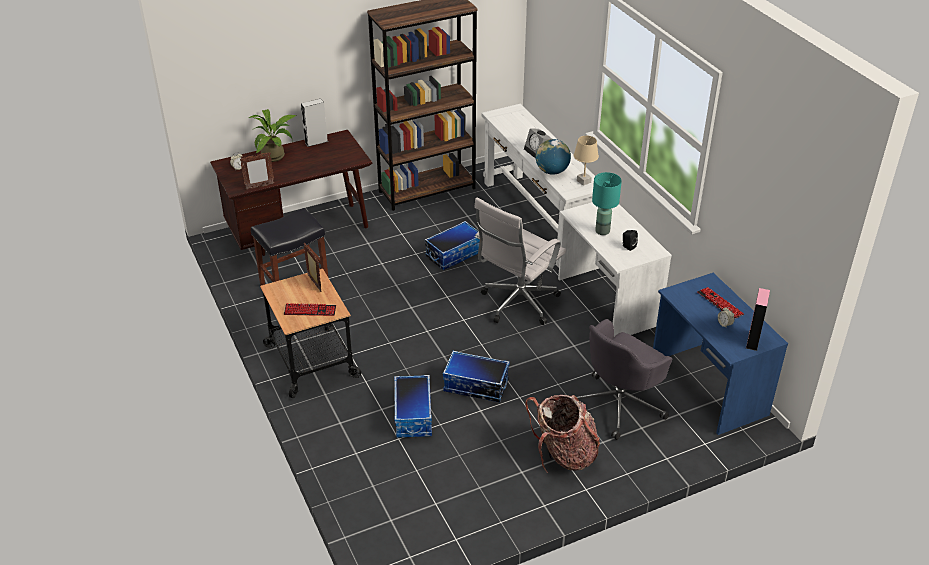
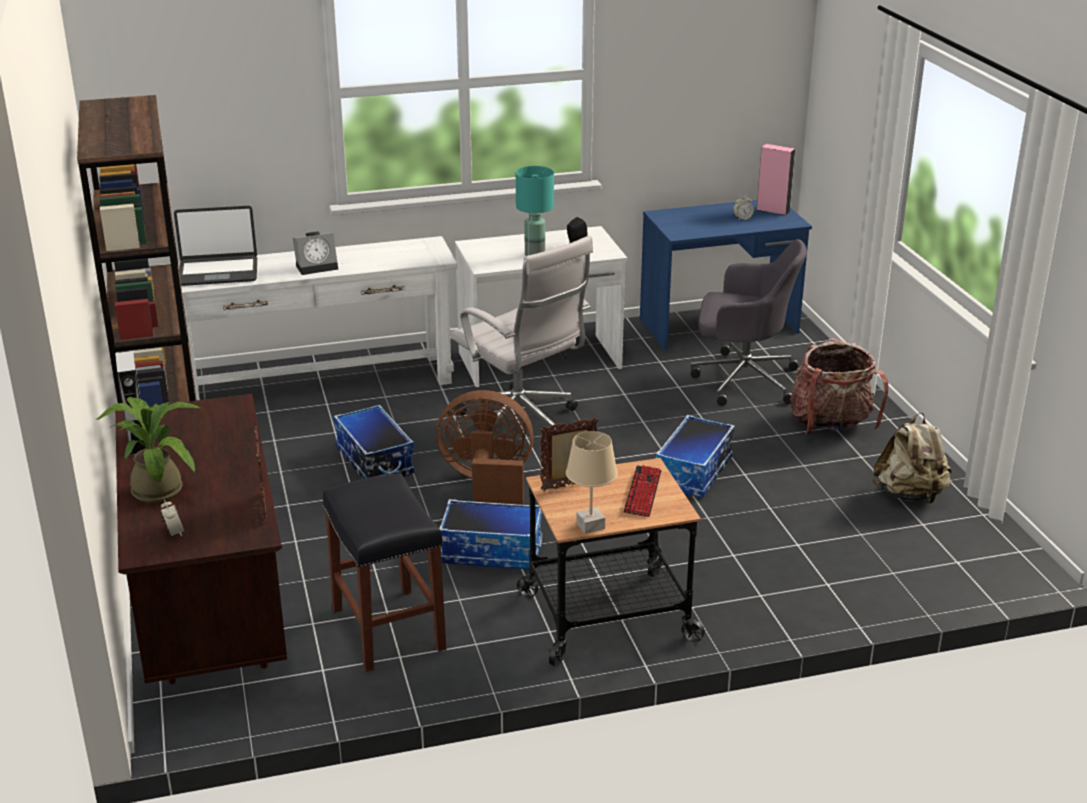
camera: 80 degrees left, 10 degrees down
(414, 416) = (750, 527): storage box -> storage box (492, 551)
(439, 300) = (487, 484): none -> brown fan
(473, 498) = (910, 495): none -> beige backpack
(516, 122) = (218, 272): none -> laptop
(552, 171) = (378, 263): globe -> none
(584, 181) = (417, 247): beige table lamp -> beige table lamp (590, 526)
(619, 404) = (742, 379): grey office chair -> grey office chair turned 45 degrees counterclockwise
(720, 304) = (704, 215): keyboard -> none

